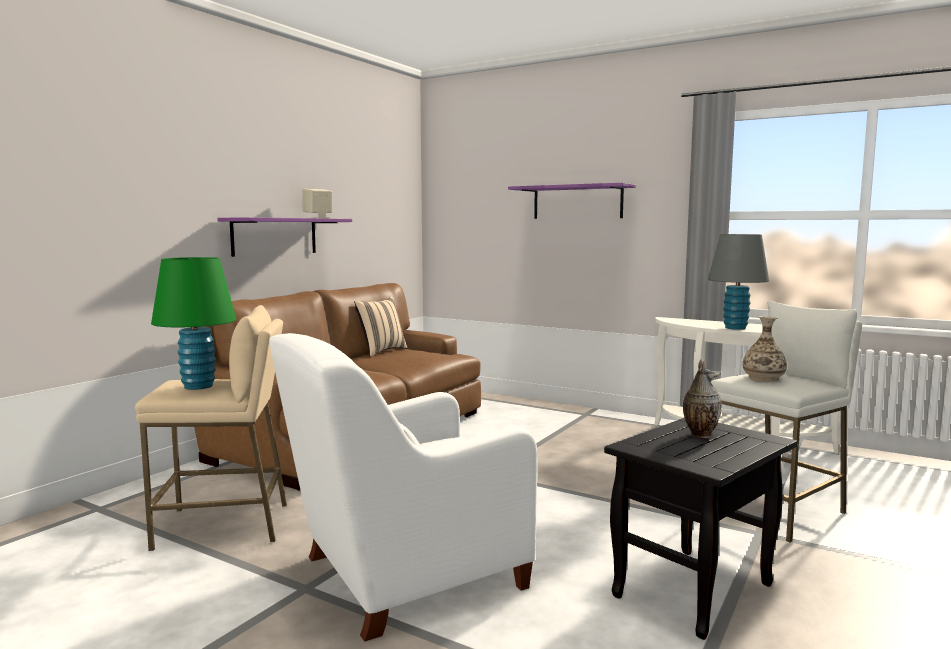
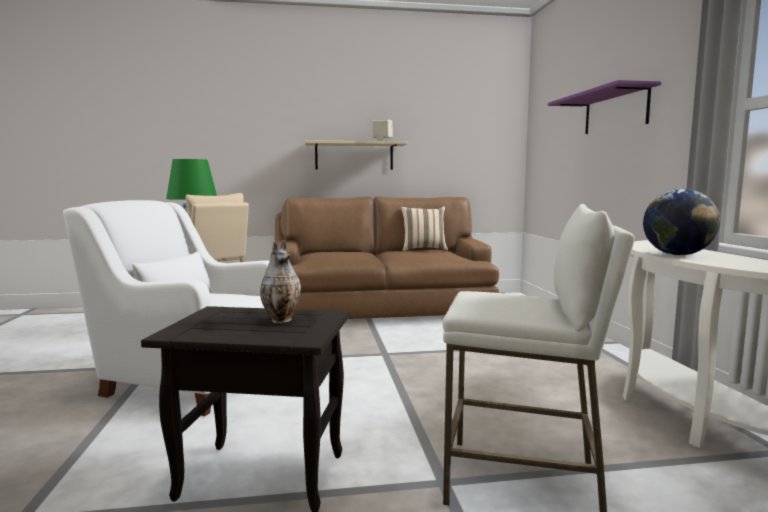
camera: 50 degrees right, 0 degrees up
(275, 236) = (354, 156): purple shelf -> beige shelf
(735, 328) = (677, 255): grey table lamp -> globe
(763, 378) = (494, 297): vase -> none

